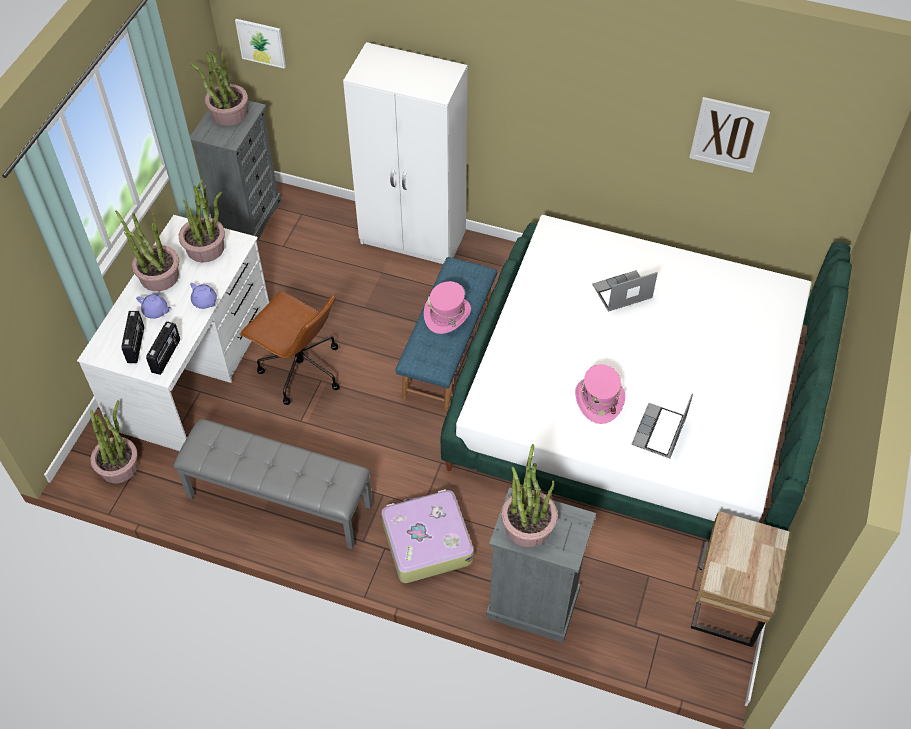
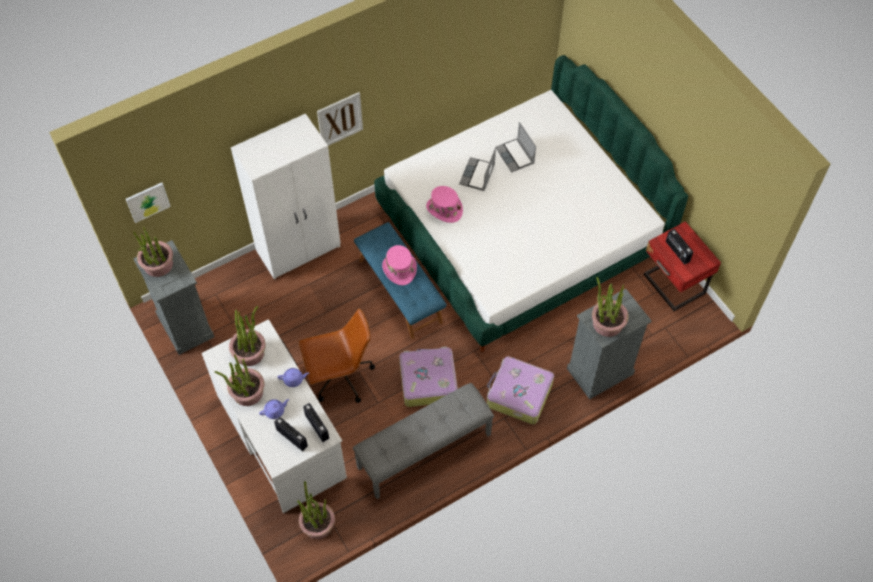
camera: 50 degrees left, 5 degrees up
(365, 446) = (427, 380): none -> suitcase
(598, 400) = (536, 240): pink hat -> pink hat (444, 209)
(659, 432) = (581, 229): laptop -> laptop (515, 156)
(725, 603) = (672, 285): beige nightstand -> red nightstand
(728, 134) = (476, 42): picture -> picture (340, 119)
(736, 551) = (677, 252): none -> radio

